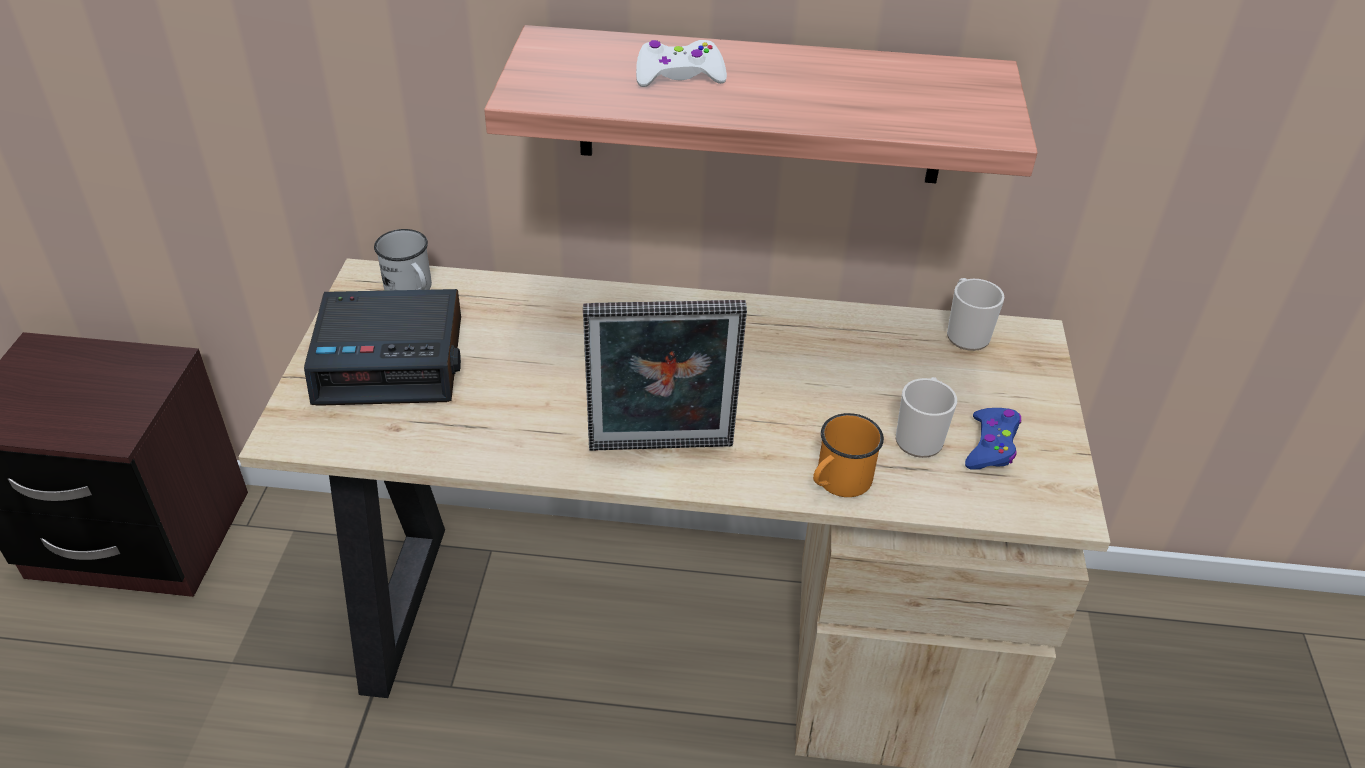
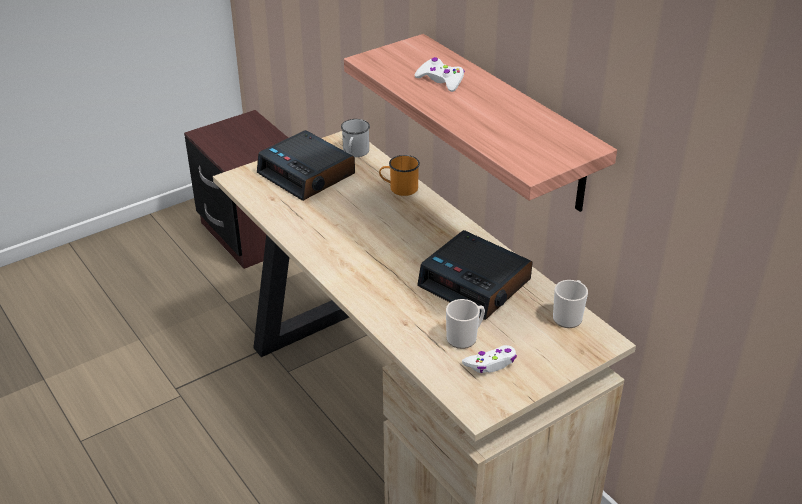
camera: 50 degrees right, 5 degrees down
(661, 451) = (349, 268): picture frame -> none
(826, 363) = (476, 284): none -> alarm clock
(838, 482) = (397, 327): orange mug -> orange mug (399, 188)
(991, 446) = (491, 364): blue game controller -> white game controller

